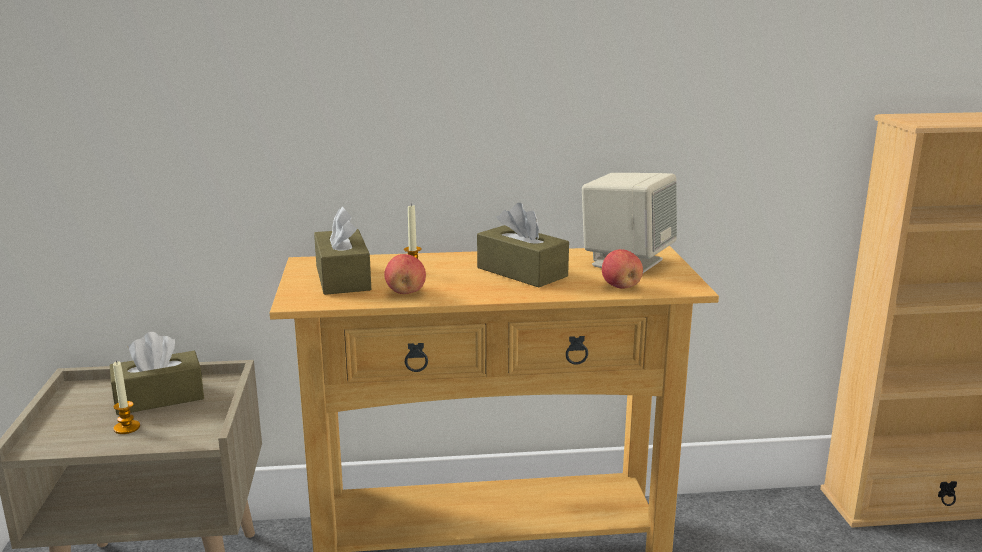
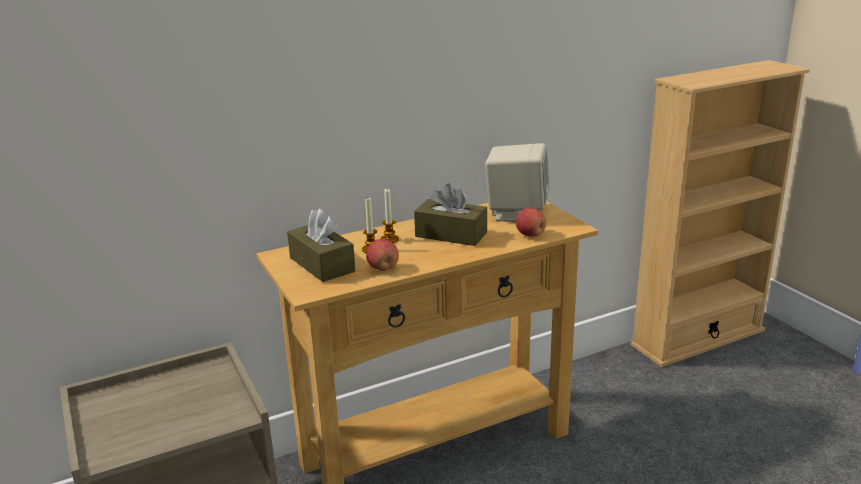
camera: 20 degrees left, 5 degrees up
(127, 428) = (167, 423): candle -> candle (389, 239)
(159, 398) = (172, 392): brown tissue box -> none

